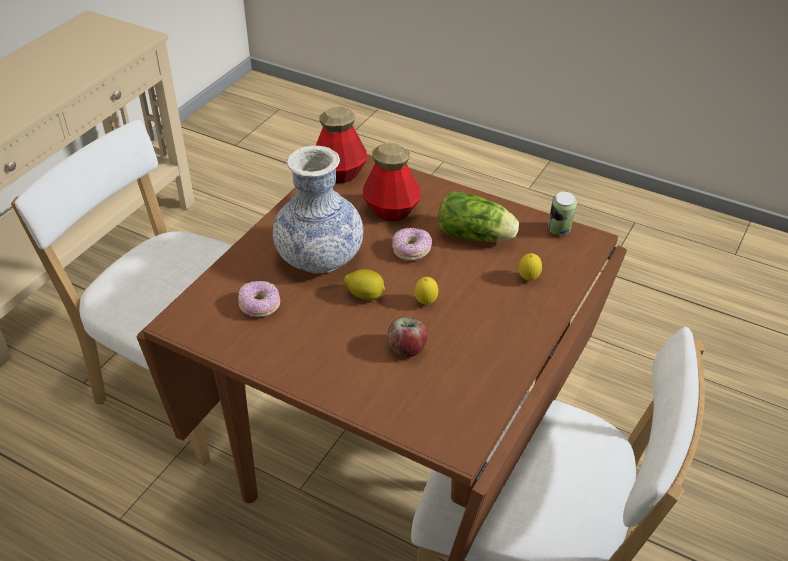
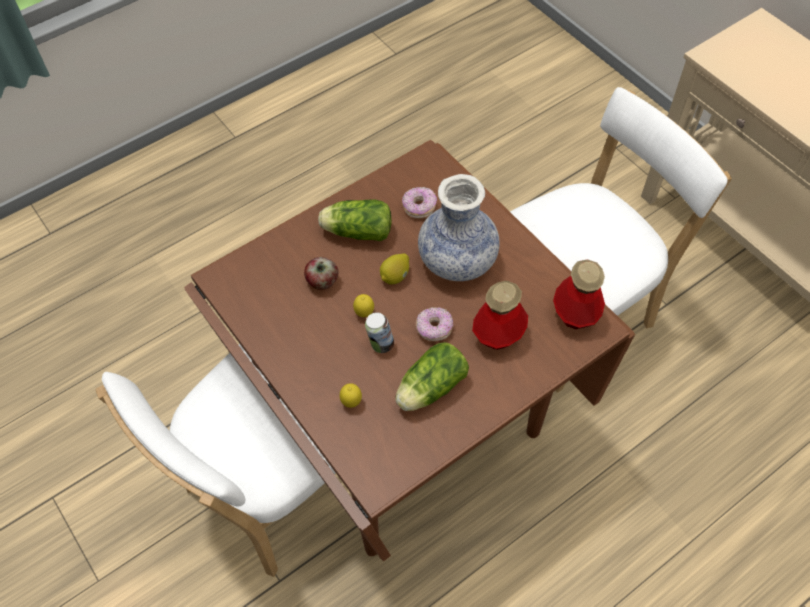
camera: 115 degrees right, 15 degrees up
(321, 346) = (355, 231): none -> lettuce
(559, 231) = (402, 463): can -> can (380, 344)

